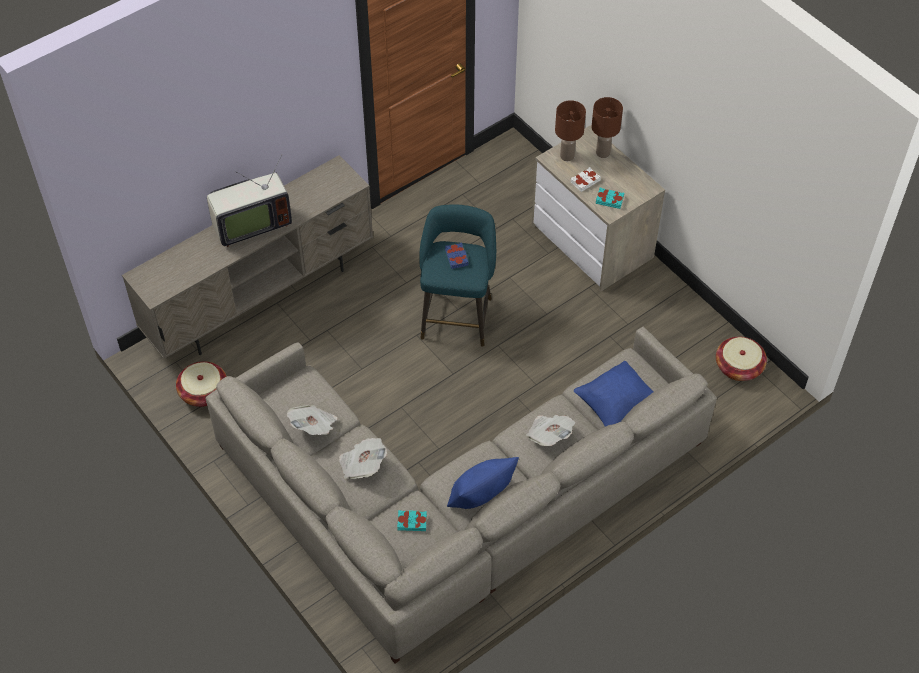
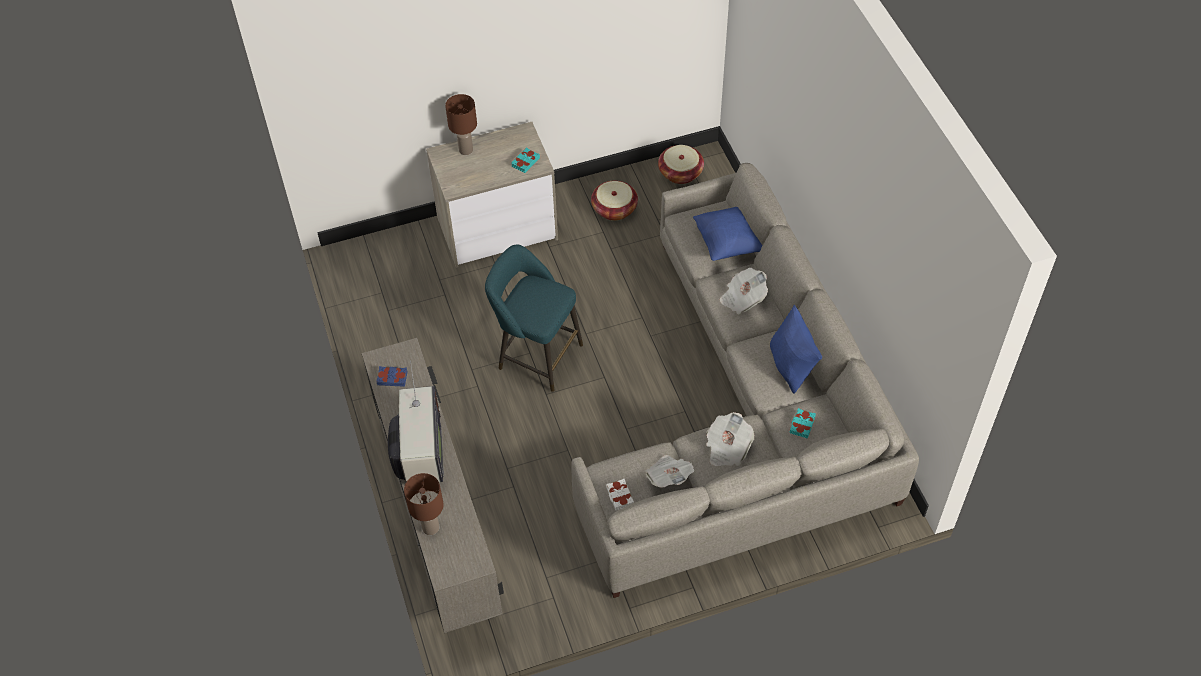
camera: 70 degrees left, 0 degrees up
(204, 392) = (539, 599): basket -> basket (614, 209)
(457, 257) = (531, 299): blue book -> blue book (392, 378)
(567, 156) = (456, 176): brown table lamp -> brown table lamp (431, 527)
(585, 181) = (494, 172): white book -> white book (619, 496)

